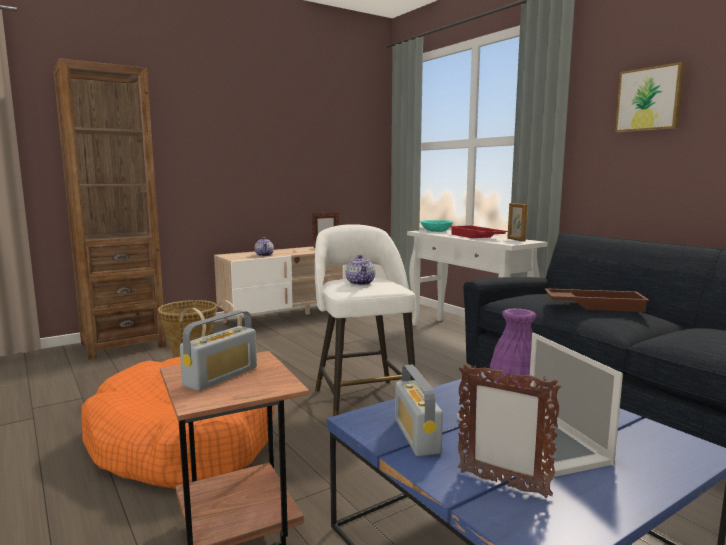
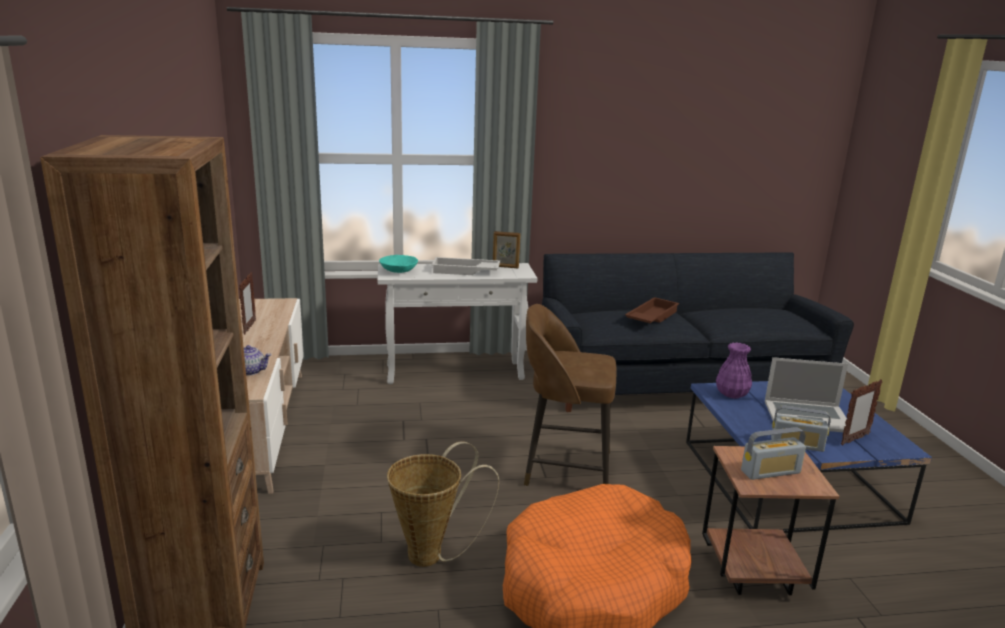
camera: 65 degrees left, 10 degrees up
(221, 376) = (770, 472): radio -> radio turned 105 degrees clockwise
(360, 283) = (578, 364): teapot -> none
(363, 400) = (564, 468): white stool -> brown stool
(475, 237) = (465, 271): red tray -> white tray
(650, 99) = (598, 136): picture -> none

